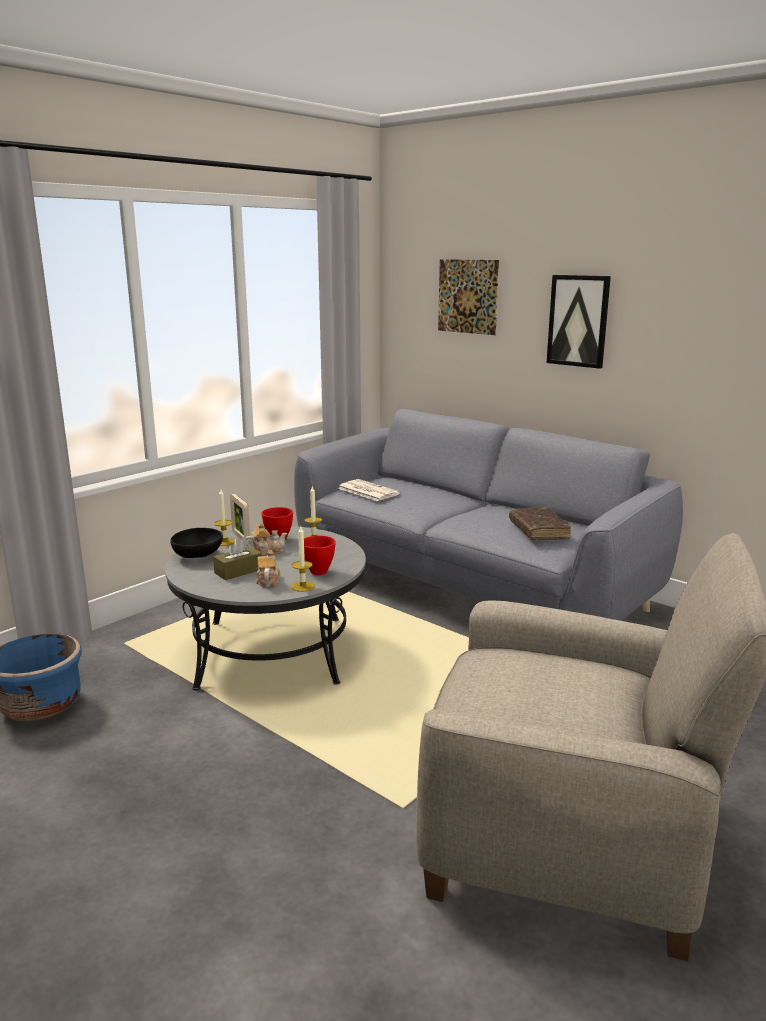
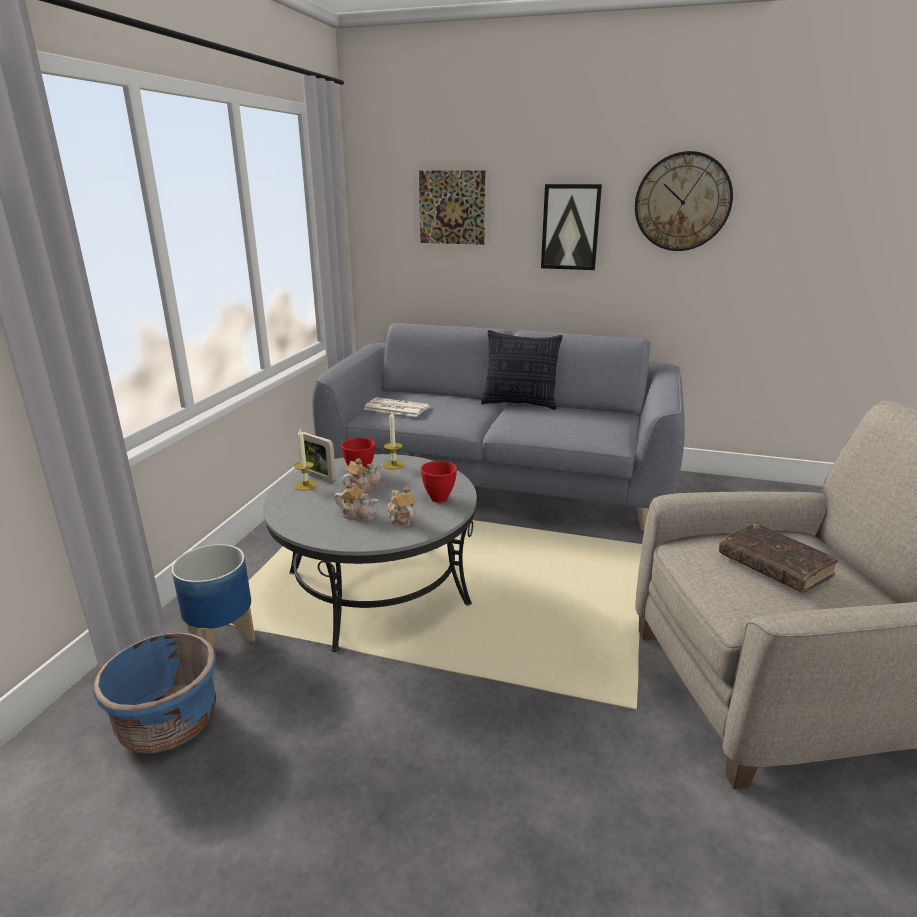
camera: 25 degrees left, 5 degrees up
(122, 659) = (222, 639): none -> planter
(198, 556) = (295, 507): black bowl -> none
(238, 571) = (358, 515): brown tissue box -> teapot
(302, 586) = (441, 517): candle -> none
(497, 505) = (520, 404): none -> pillow
(538, 531) = (585, 422): brown book -> brown book (774, 566)
(696, 297) = (682, 202): none -> wall clock

